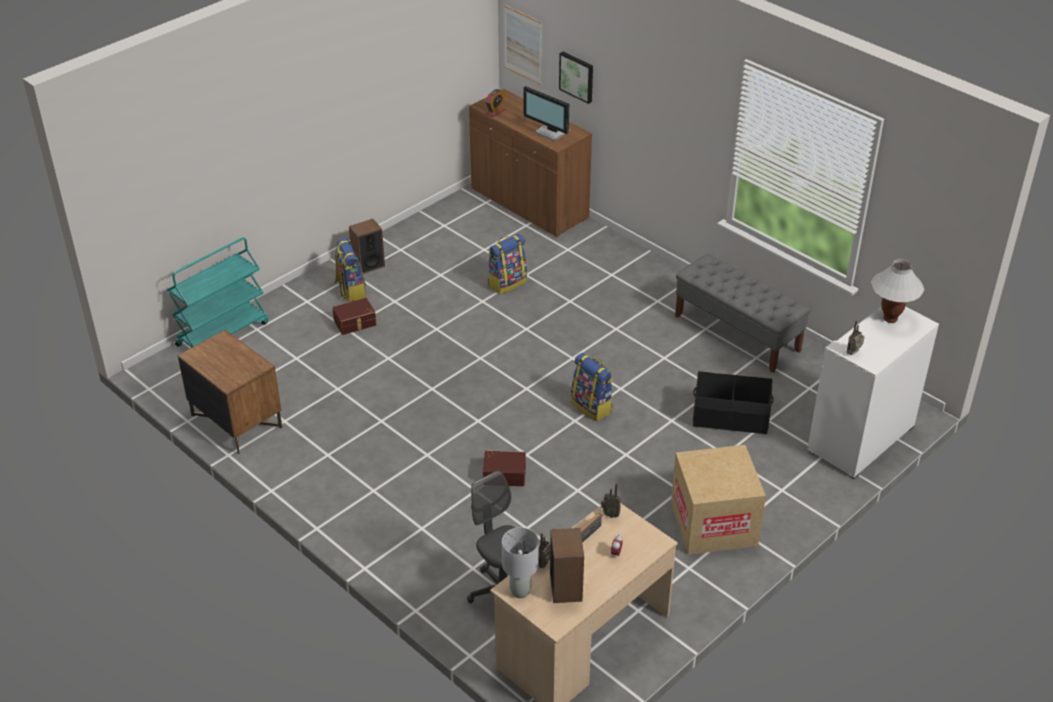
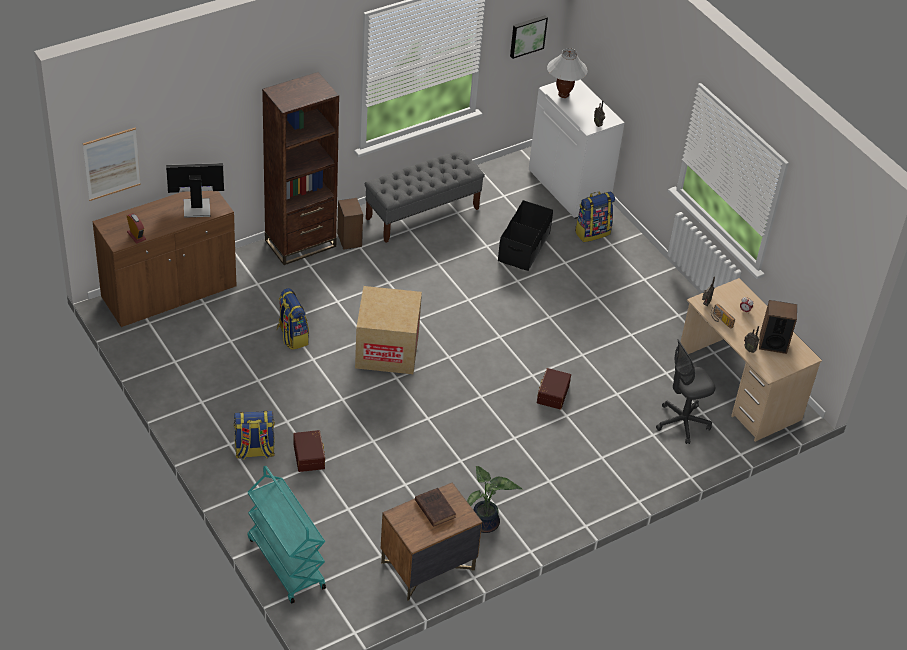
camera: 80 degrees left, 5 degrees up
(237, 360) = (434, 508): none -> brown book
(299, 452) = (485, 525): none -> potted plant
(368, 265) = (217, 431): speaker -> speaker (349, 240)
(520, 592) = (773, 368): grey table lamp -> none
(551, 132) = (196, 207): monitor -> monitor turned 150 degrees counterclockwise
(577, 76) = (185, 146): picture -> picture (527, 35)
(592, 407) = (486, 322): backpack -> backpack (592, 232)
(639, 263) = (300, 243): none -> brown bookcase
(713, 524) = (637, 290): cardboard box -> cardboard box (387, 350)

